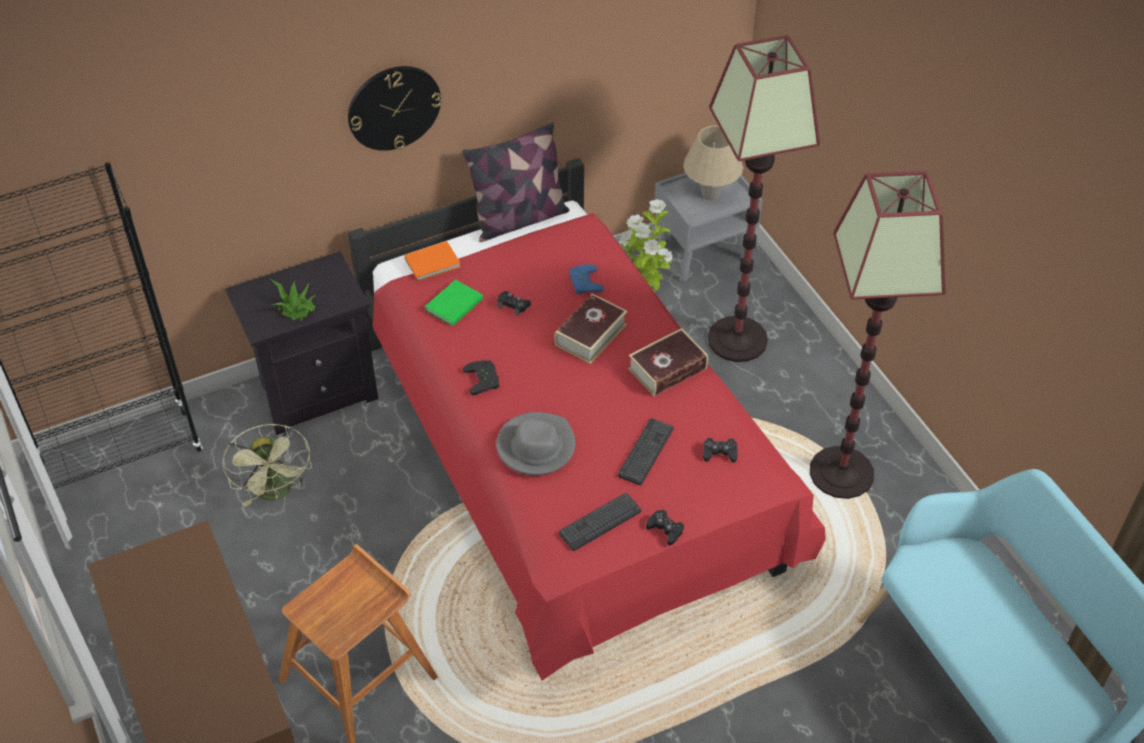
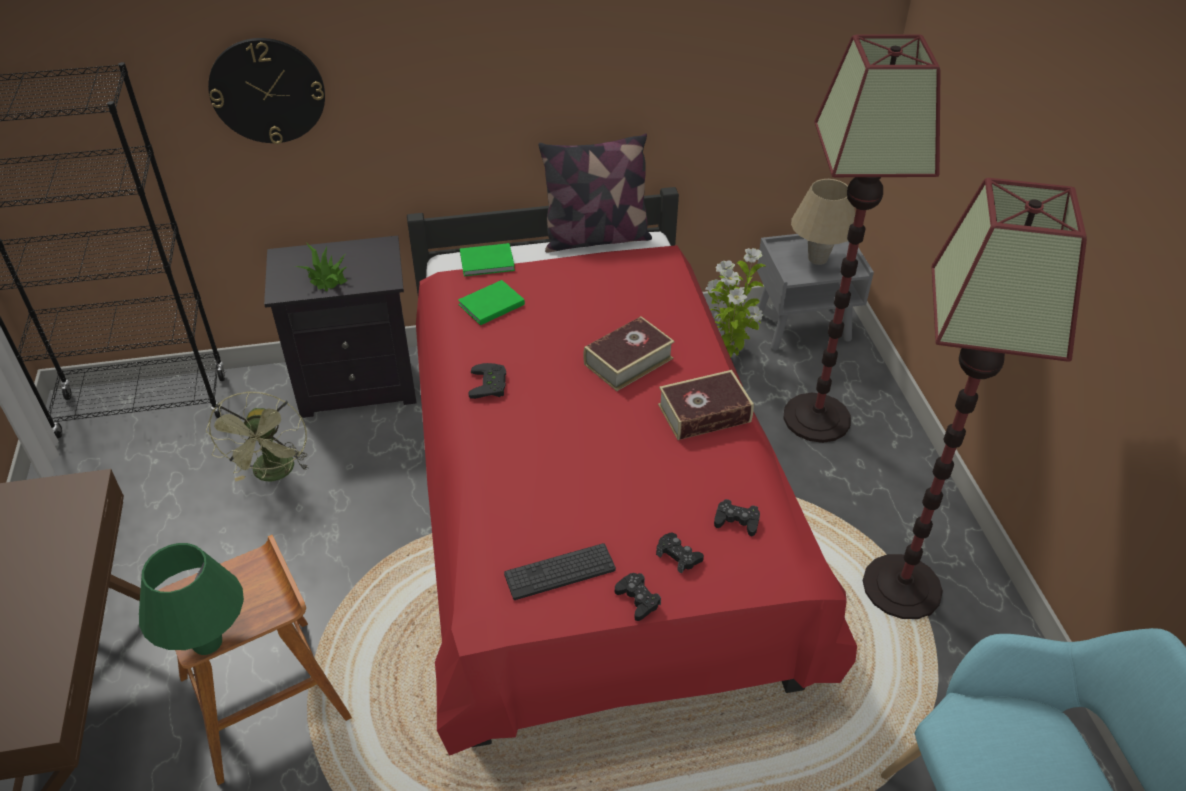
camera: 15 degrees right, 5 degrees down
(343, 637) = (207, 642): none -> green table lamp
(394, 107) = (464, 75): wall clock -> wall clock (267, 91)
(434, 263) = (488, 262): orange book -> green book
(513, 305) = (554, 317): black game controller -> black game controller (678, 556)
(536, 446) = (518, 468): grey hat -> none
(583, 282) = (640, 308): blue game controller -> none
(645, 452) = (646, 501): keyboard -> none

